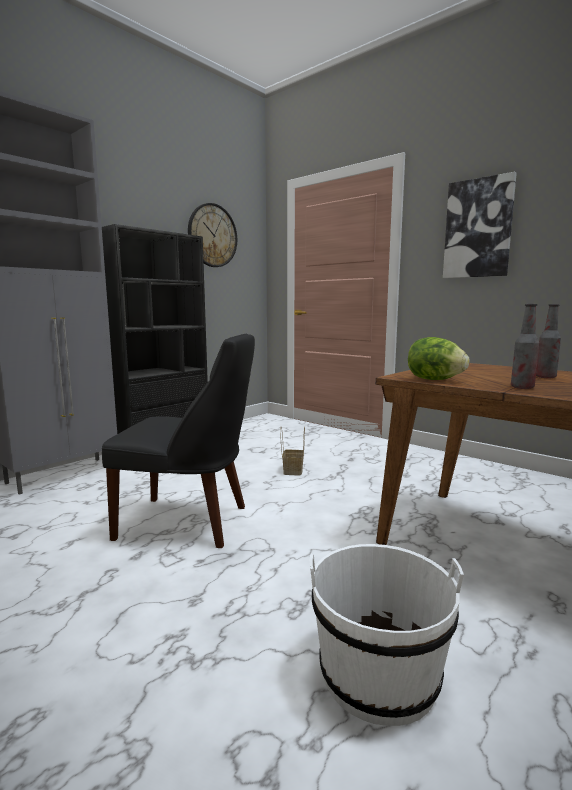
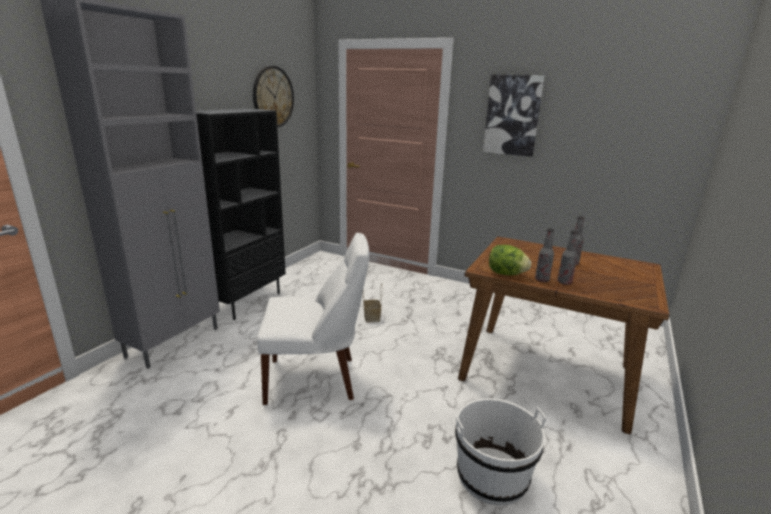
camera: 15 degrees left, 10 degrees up
(189, 522) = (316, 379): black chair -> white chair
(486, 385) = (542, 280): none -> bottle

